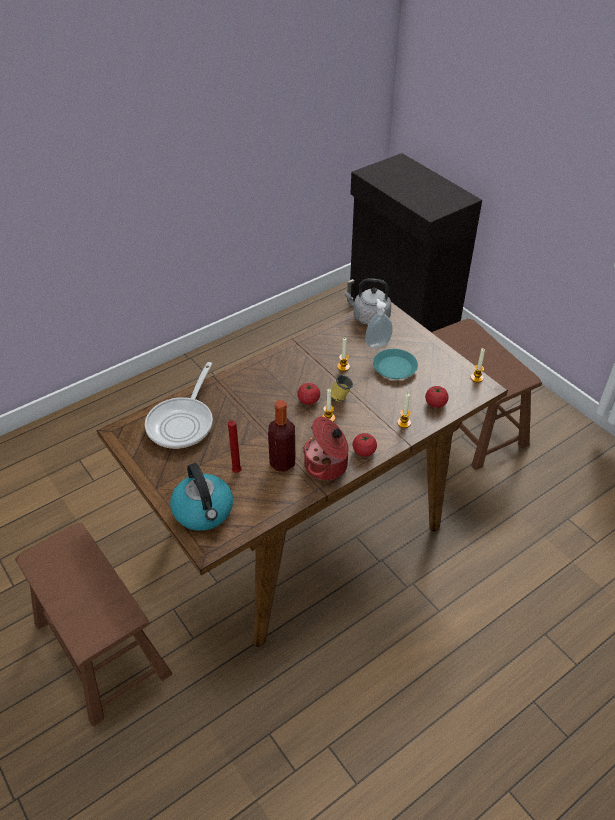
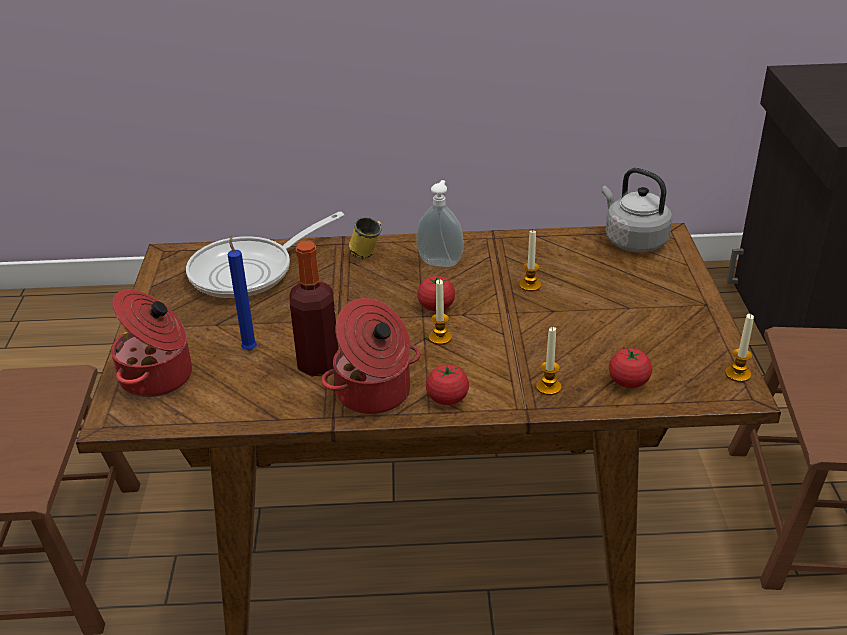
camera: 35 degrees right, 10 degrees down
(204, 511) = (159, 377): kettle -> cooking pot
(235, 470) = (249, 348): red candle -> blue candle
(340, 395) = (488, 317): yellow mug -> yellow mug (368, 252)
(377, 344) = (612, 275): soap dispenser -> soap dispenser (440, 262)
(394, 368) = (608, 313): turquoise plate -> none

